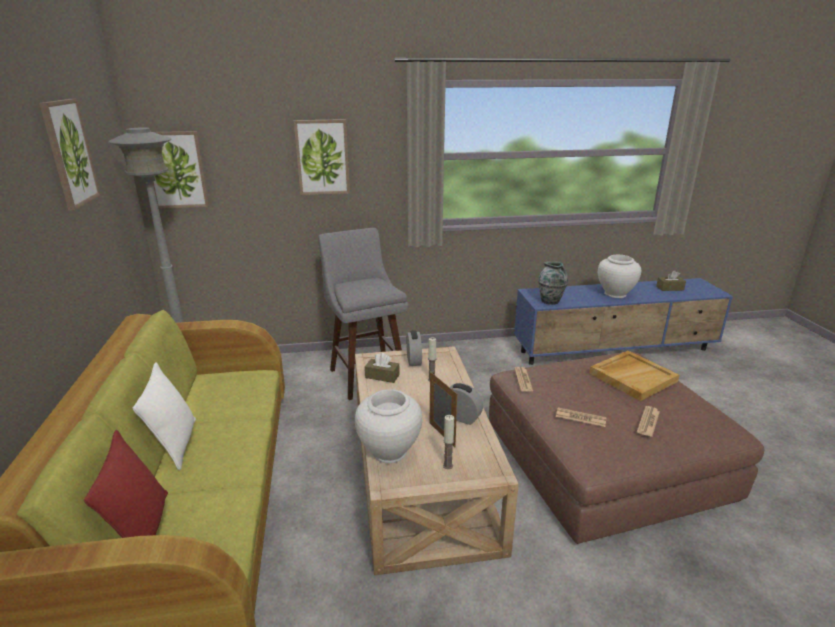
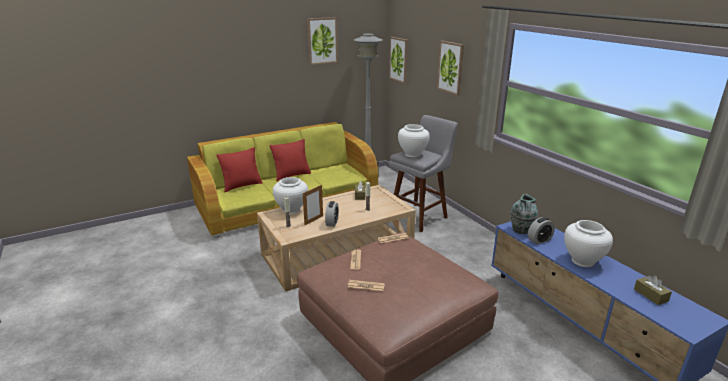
camera: 70 degrees right, 0 degrees up
(176, 444) = (292, 175): white pillow -> red pillow
(364, 290) = (412, 154): none -> white vase
(414, 360) = (385, 200): alarm clock -> alarm clock (539, 240)
(632, 377) = (427, 279): beige tray -> none

